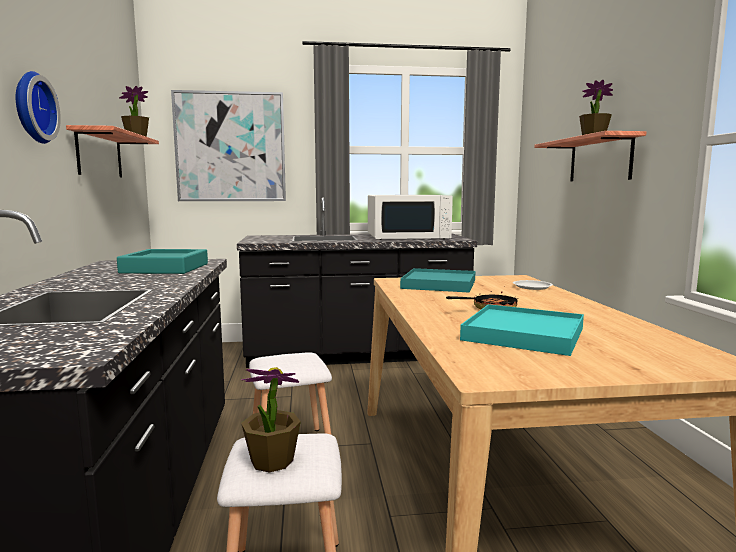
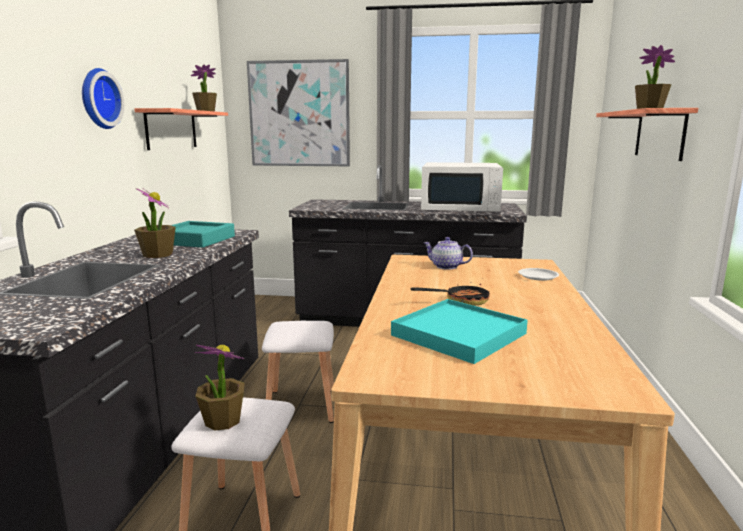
camera: 15 degrees right, 5 degrees up
(136, 281) = (157, 254): none -> potted plant
(439, 284) = (446, 267): turquoise tray -> teapot

